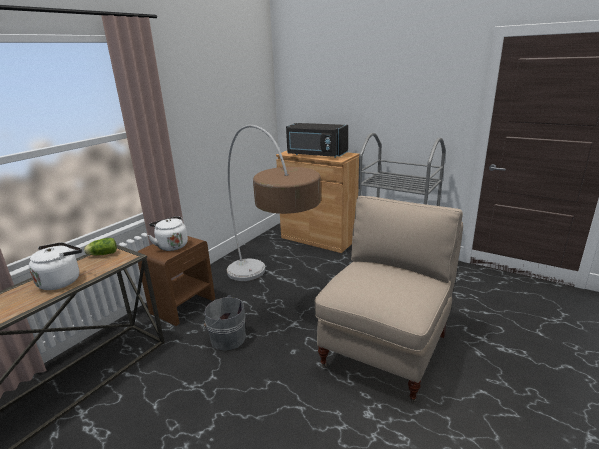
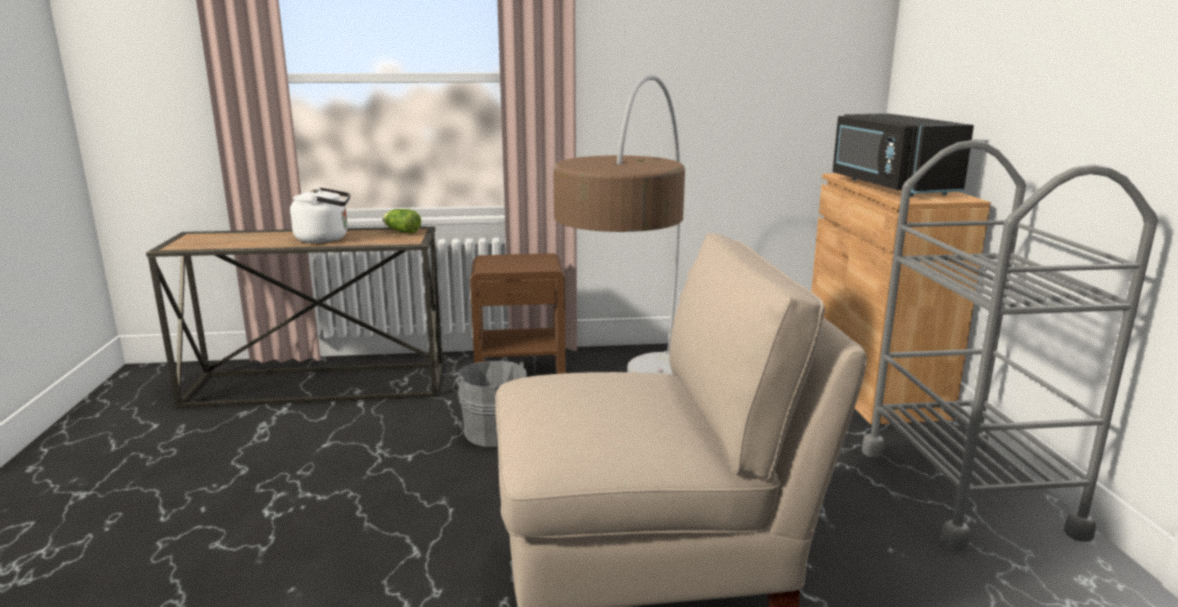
camera: 50 degrees right, 5 degrees down
(171, 245) = (515, 262): white kettle -> none

